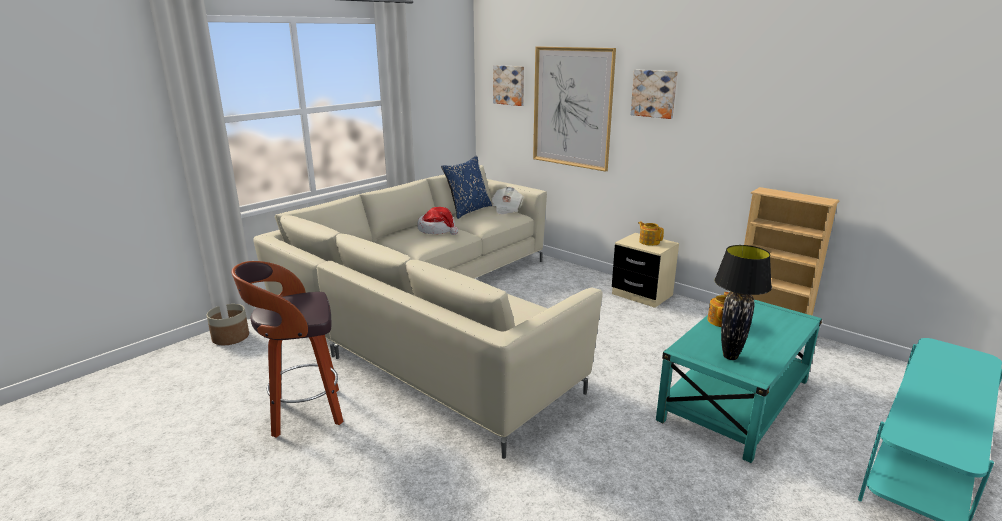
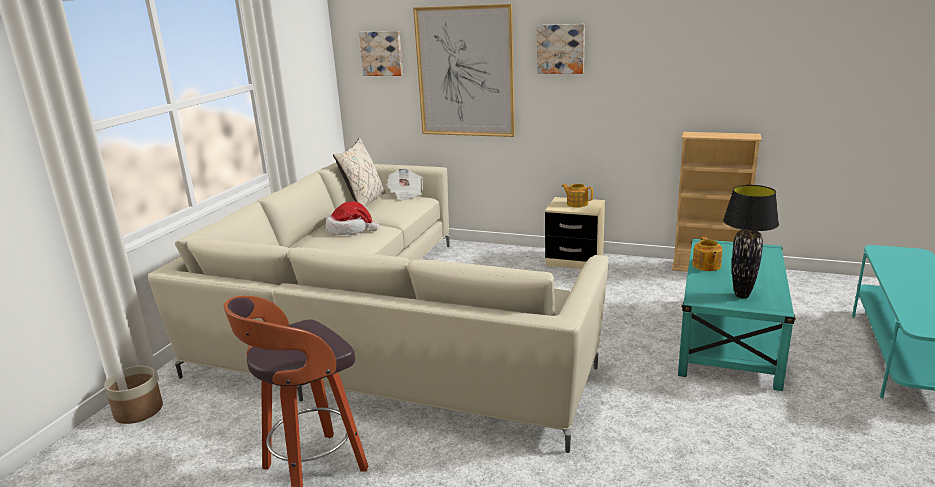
camera: 20 degrees left, 0 degrees up
(468, 211) = (363, 203): blue pillow -> beige pillow

